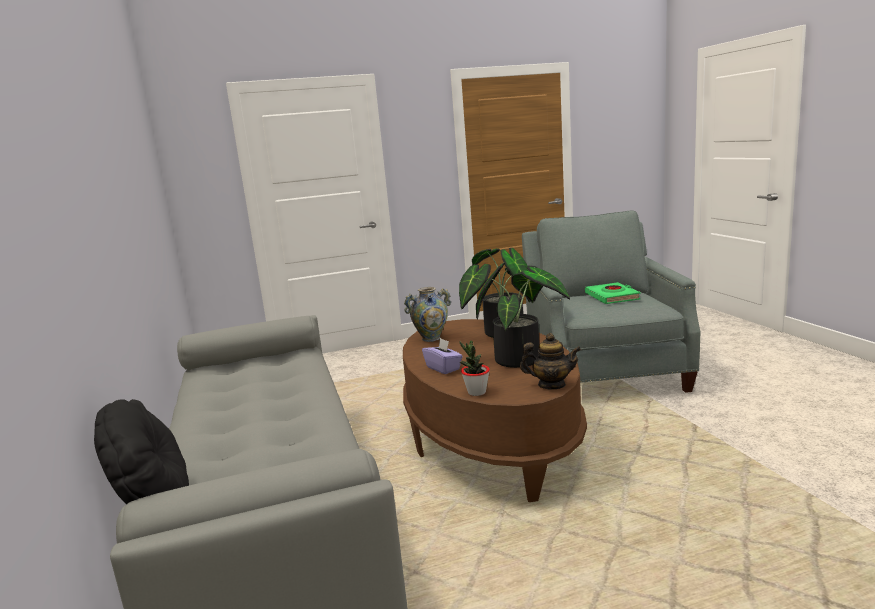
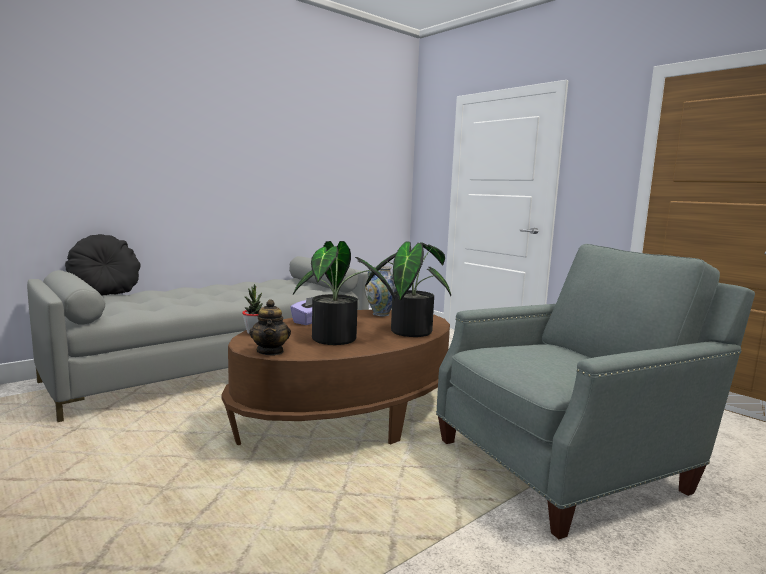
camera: 65 degrees right, 5 degrees down
(612, 297) = (561, 358): green book -> none

